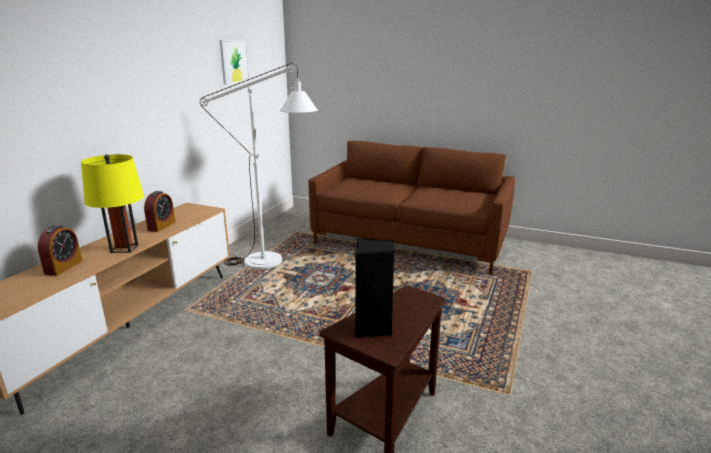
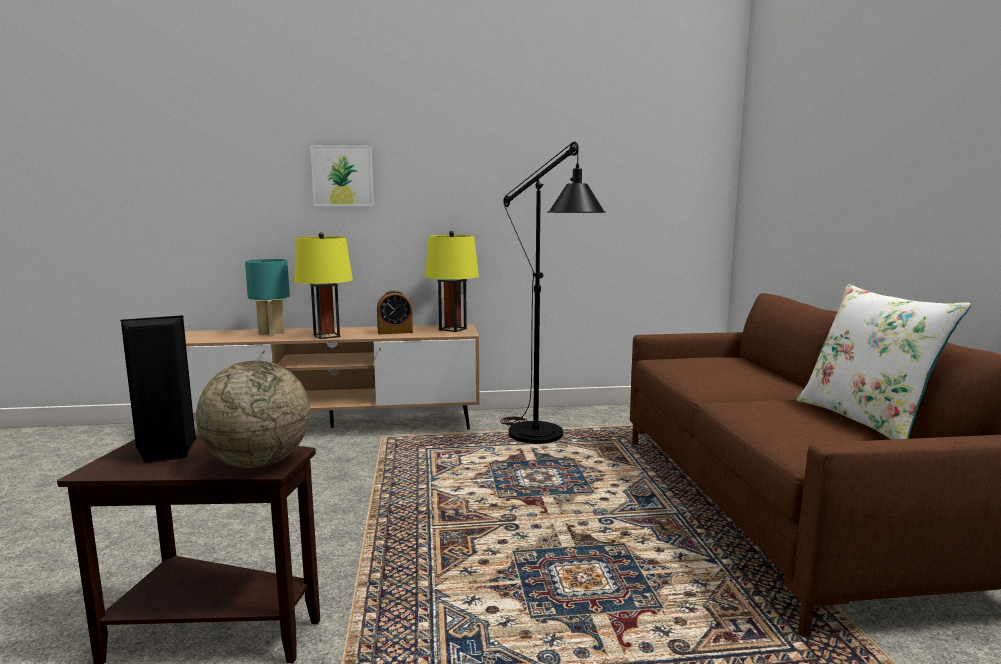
camera: 60 degrees right, 10 degrees down
(63, 267) = (272, 333): alarm clock -> turquoise table lamp
(190, 210) = (452, 329): none -> yellow table lamp
(234, 61) = (605, 158): picture -> picture (342, 176)
(274, 262) = (544, 440): white floor lamp -> black floor lamp
(419, 301) = (258, 463): none -> globe
(455, 190) = (865, 420): none -> white pillow

